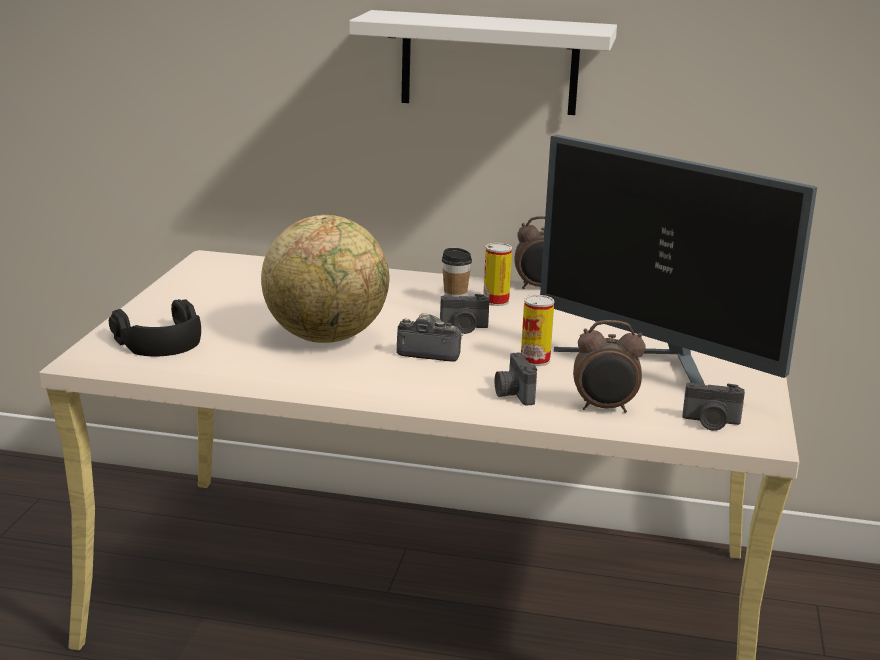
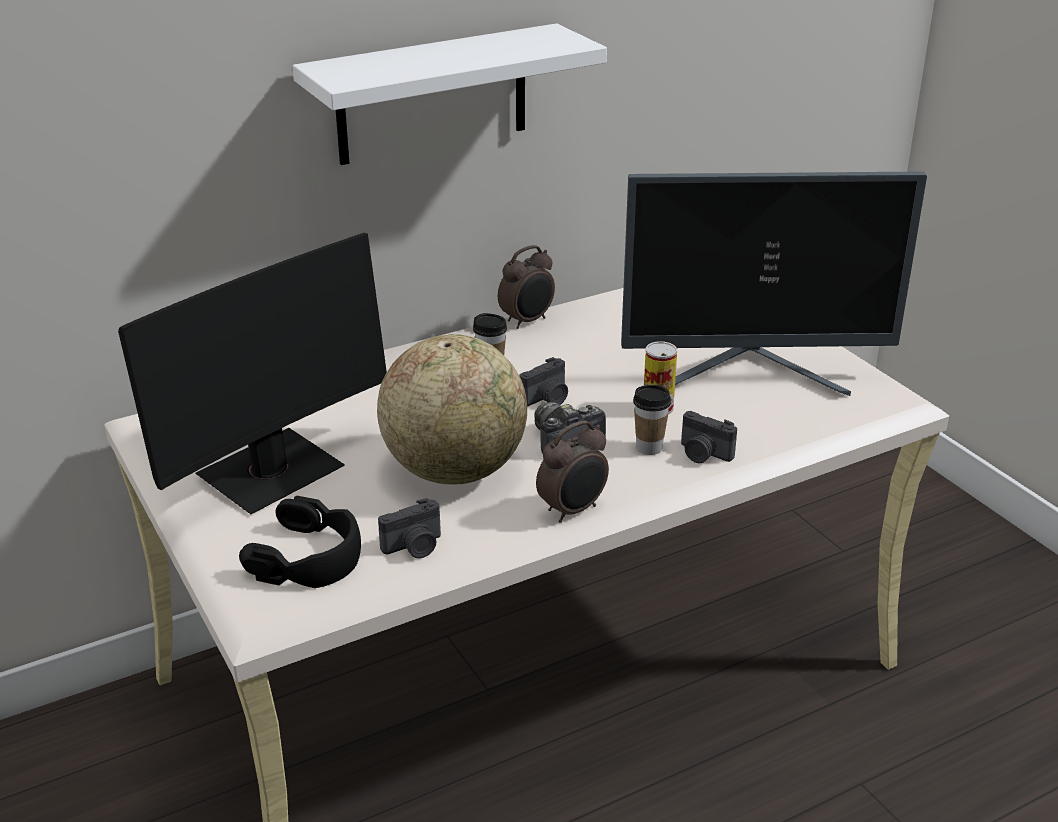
camera: 40 degrees left, 10 degrees up
(220, 299) = (271, 473): none -> monitor
(480, 376) = (649, 448): none -> cup
(496, 301) = (519, 354): can -> none
(604, 408) = (784, 433): alarm clock -> alarm clock (573, 510)
(711, 423) = (866, 409): camera -> camera (414, 547)

